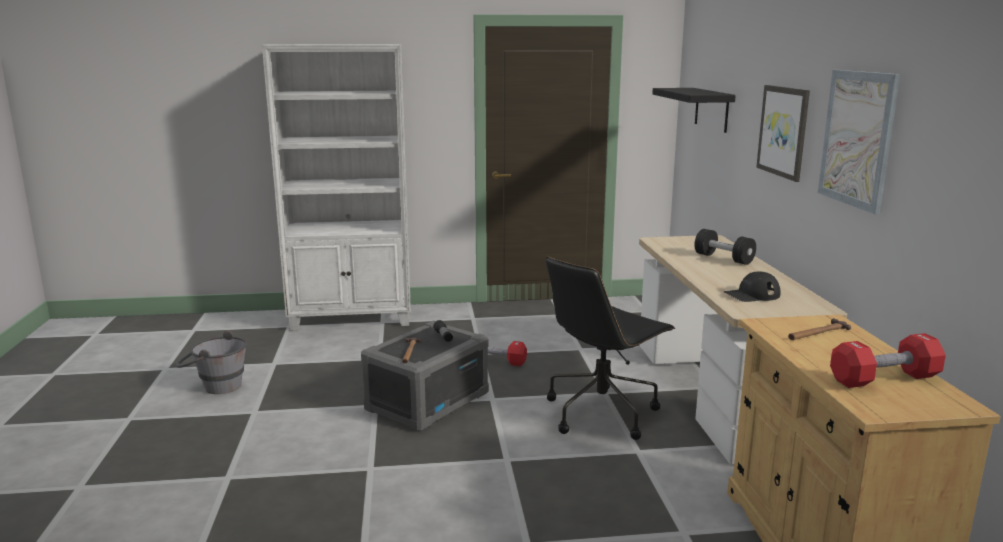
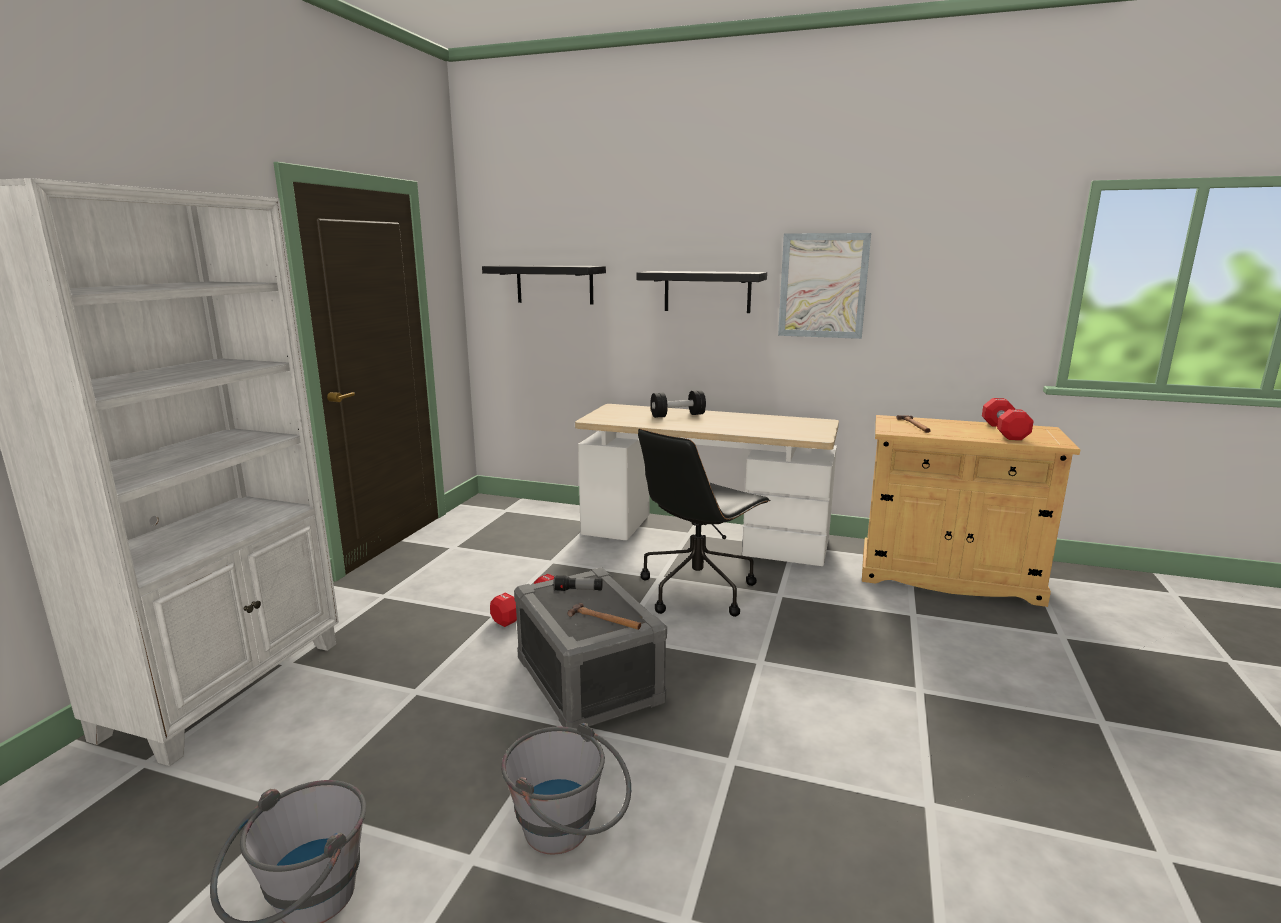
camera: 65 degrees left, 0 degrees up
(281, 431) = (569, 833): none -> grey bucket
(602, 412) = (698, 589): black office chair -> black office chair turned 60 degrees clockwise
(752, 295) = (779, 428): black cap -> none
(784, 131) = (707, 291): picture -> black shelf

